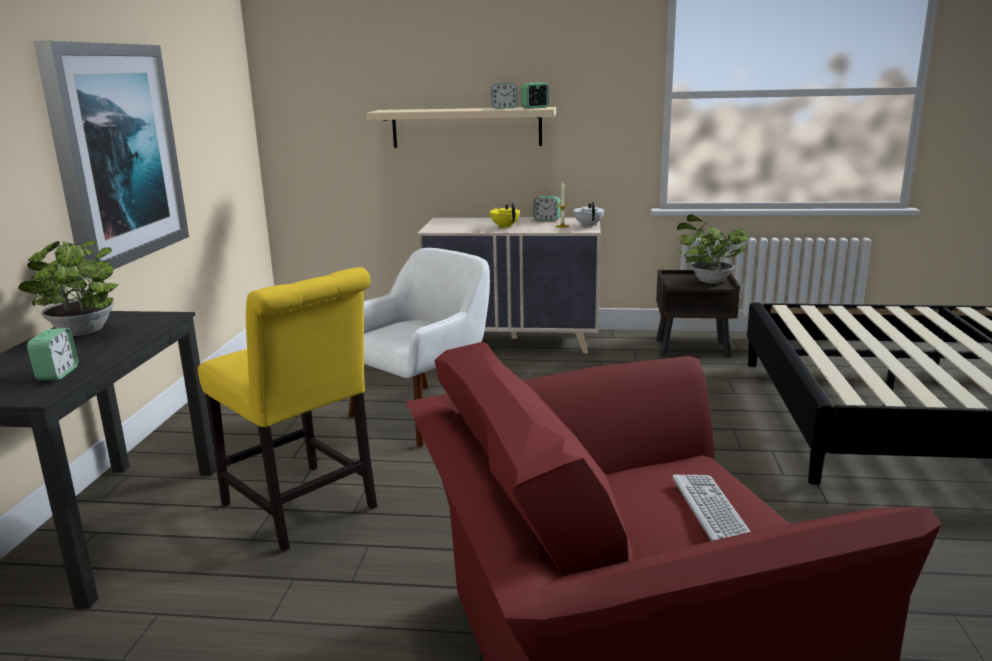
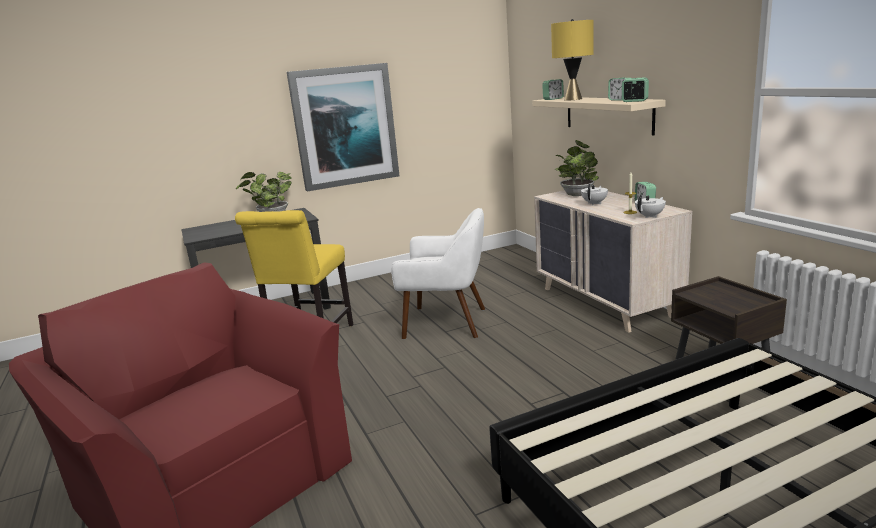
camera: 60 degrees right, 0 degrees up
(57, 374) = (220, 232): alarm clock -> alarm clock (553, 99)
(428, 110) = (572, 99): none -> yellow table lamp
(505, 226) = (594, 203): yellow teapot -> white teapot
(708, 281) = (736, 301): potted plant -> potted plant (577, 194)
(711, 509) = (207, 406): keyboard -> none

